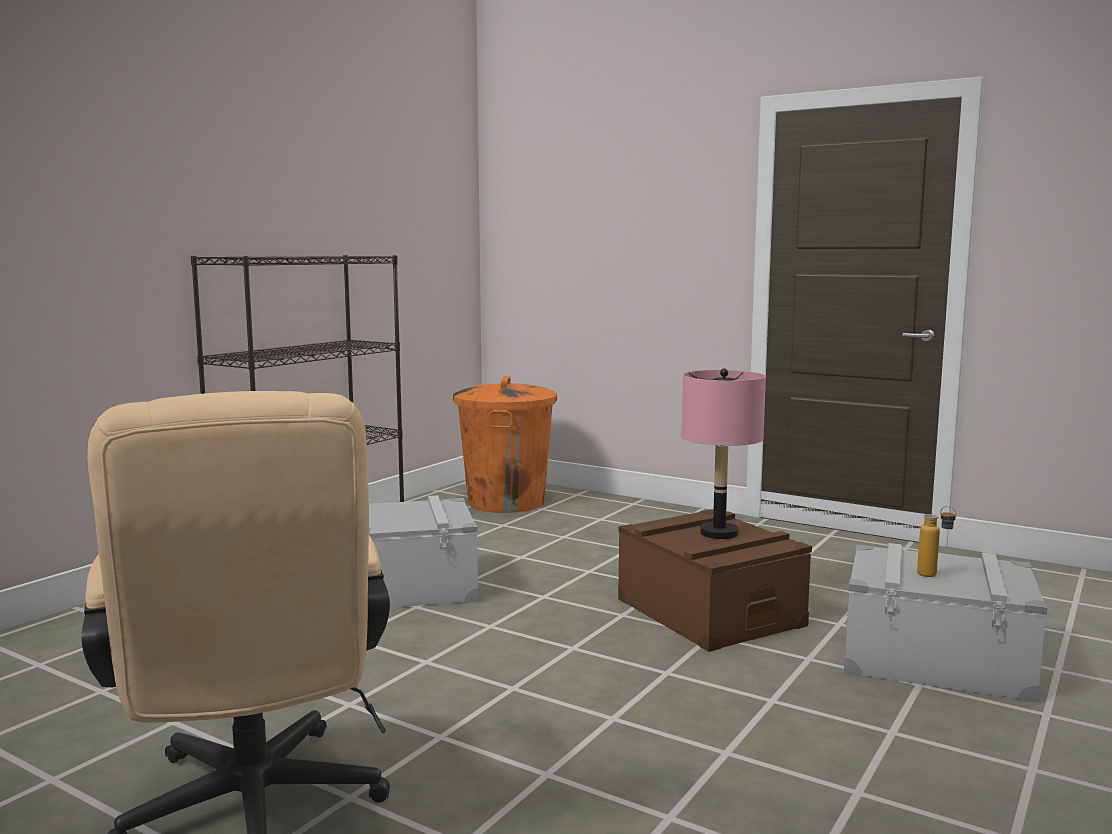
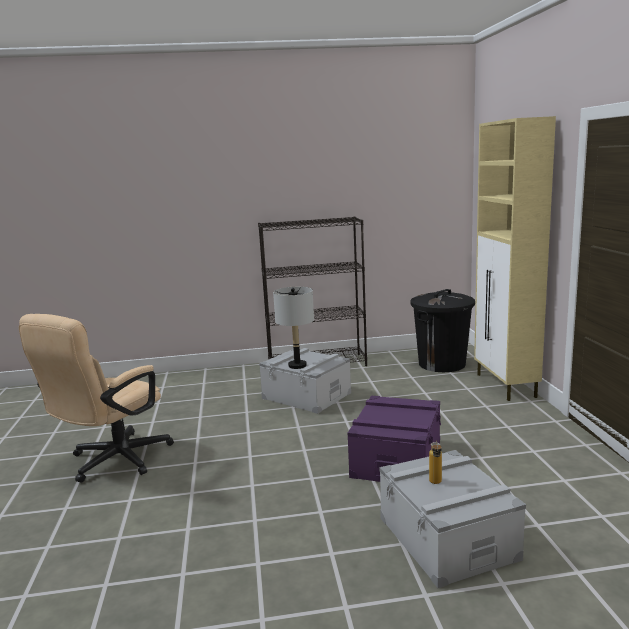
camera: 50 degrees right, 5 degrees up
(409, 523) = (297, 365): none -> grey table lamp
(506, 502) = (442, 364): orange trash can -> black trash can
(635, 506) = (506, 386): none -> beige cabinet
(709, 612) = (396, 459): brown storage box -> purple storage box
(718, 533) = (402, 416): pink table lamp -> none

